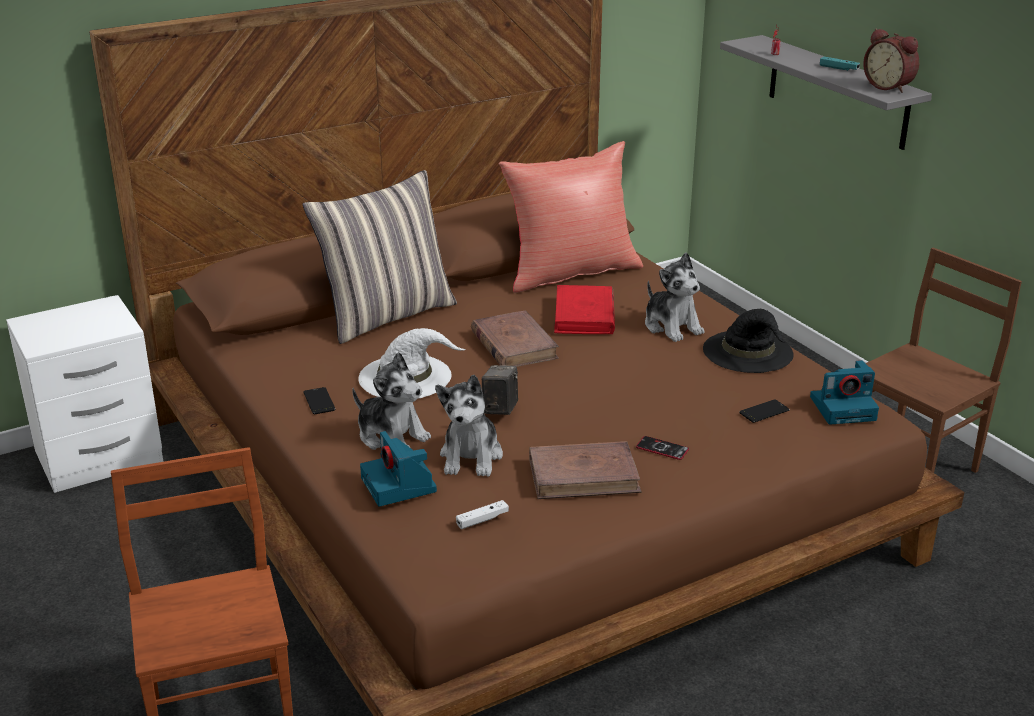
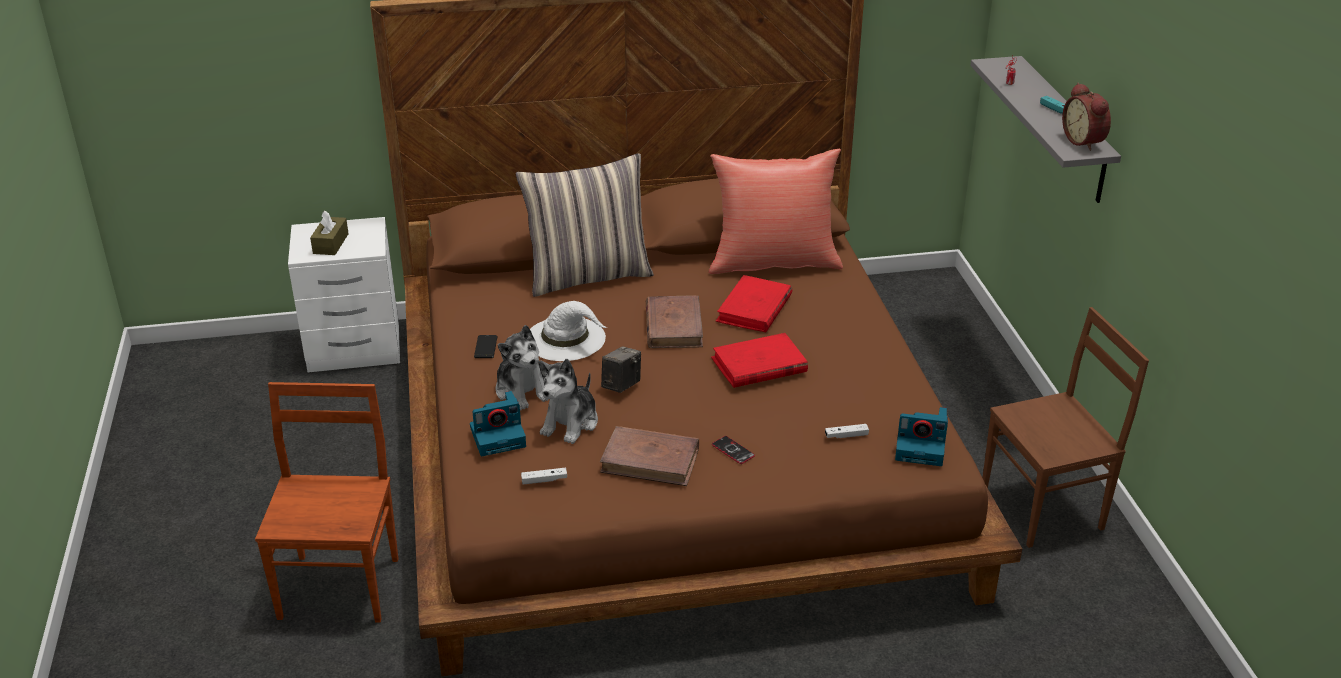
camera: 20 degrees right, 5 degrees up
(68, 330) = (331, 244): none -> brown tissue box
(399, 485) = (499, 436): camera -> camera turned 105 degrees counterclockwise
(628, 364) = (759, 365): none -> red book
(672, 326) = (825, 335): plush toy -> none
(749, 352) = (876, 374): black hat -> none
(764, 412) = (846, 435): phone -> white game controller

